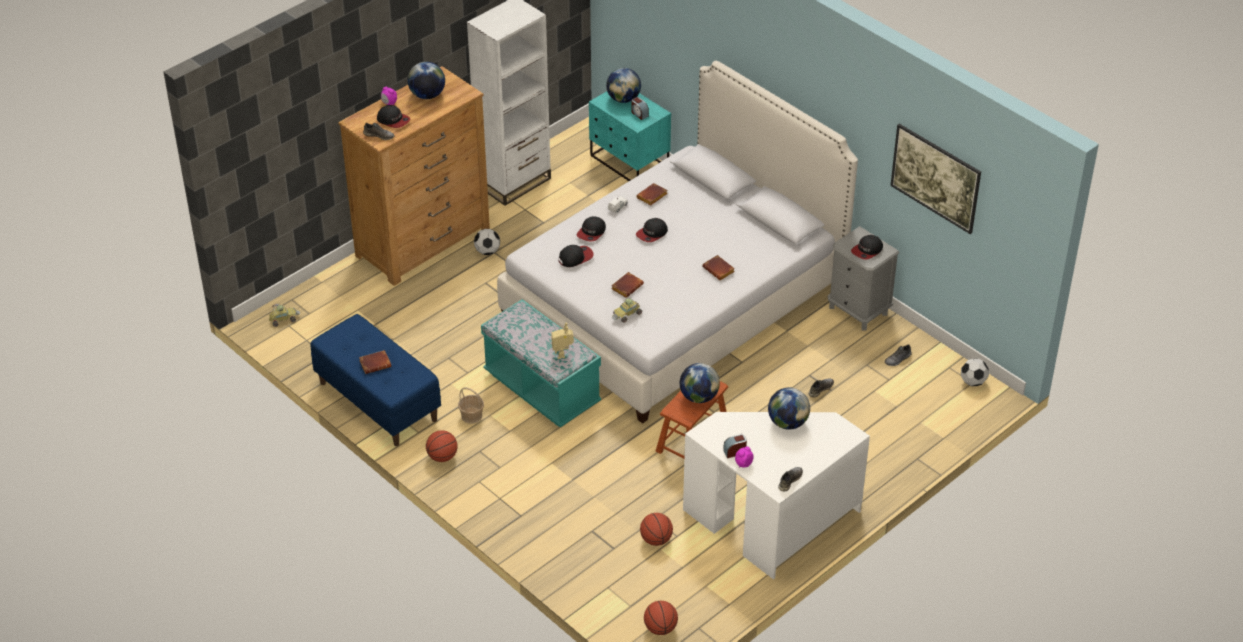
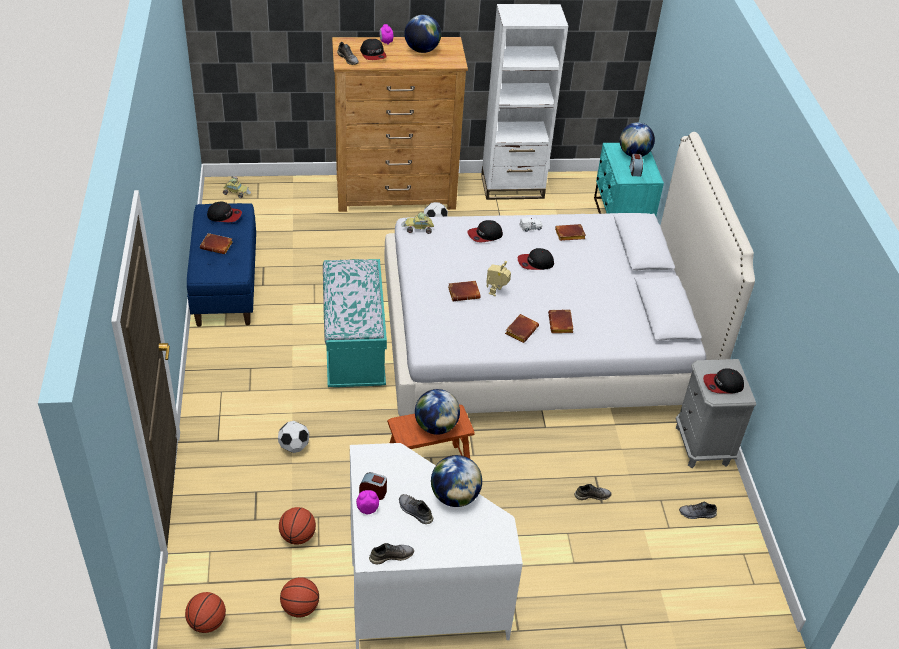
camera: 35 degrees right, 0 degrees up
(442, 457) = (218, 355): basketball -> basketball (300, 608)
(471, 416) = (278, 337): basket -> none
(563, 353) = (355, 318): toy robot -> toy robot (497, 292)
(575, 257) = (448, 247): cap -> cap (224, 216)
(627, 314) = (437, 315): toy car -> toy car (418, 228)
(696, 290) = (521, 330): none -> brown book
(774, 447) = (414, 512): none -> grey shoe
(933, 193) = (801, 351): picture -> none
(973, 382) = (755, 584): football -> football (294, 447)

